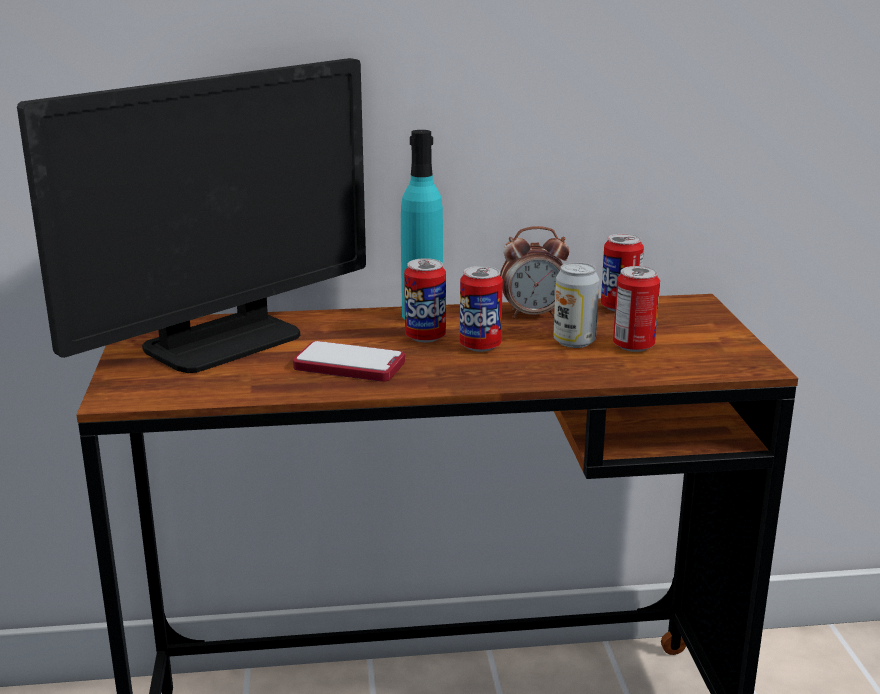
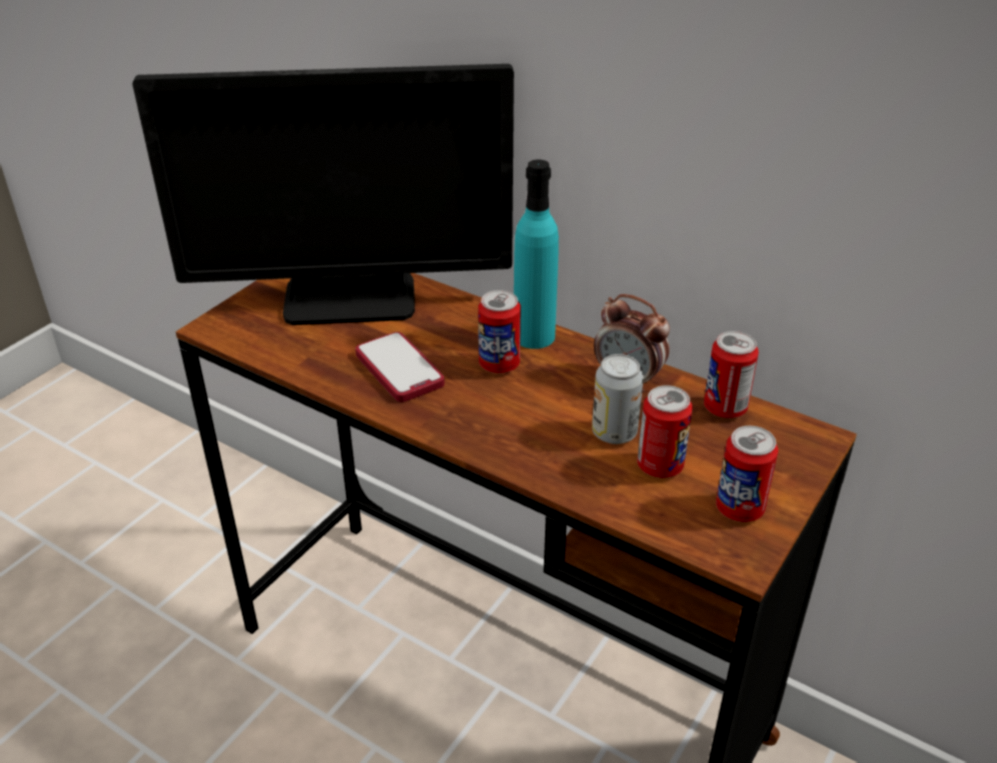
camera: 40 degrees right, 15 degrees up
(480, 346) = (527, 397): can -> can (739, 509)

